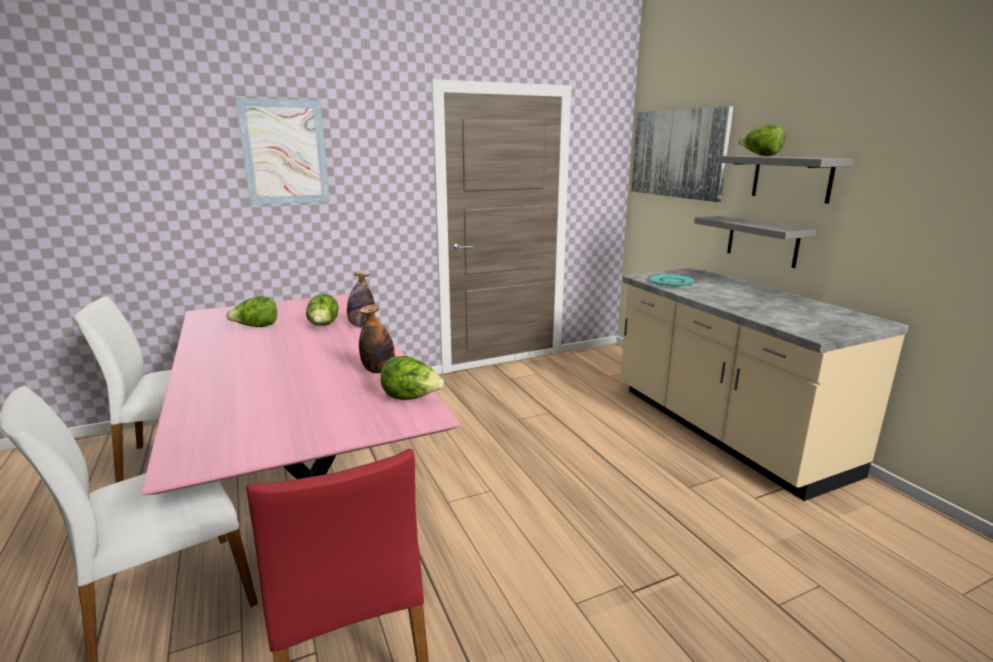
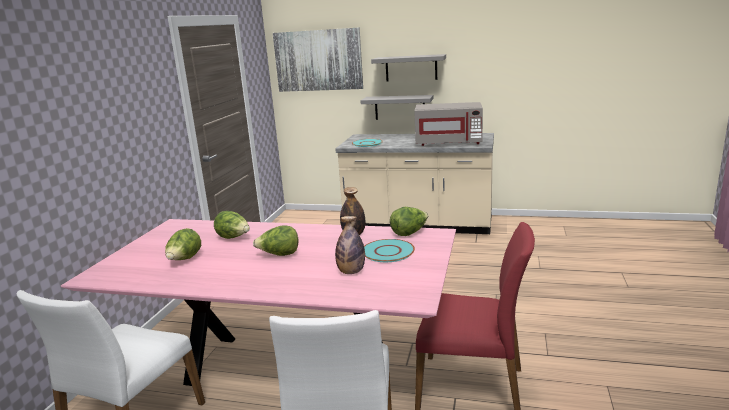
camera: 50 degrees left, 0 degrees up
(285, 152) = (89, 96): picture -> none
(335, 404) = (388, 252): none -> turquoise plate
(361, 325) = (258, 227): bottle -> bottle (351, 272)
(760, 155) = (393, 57): lettuce -> lettuce (279, 255)
(775, 314) = (448, 143): none -> grey microwave

